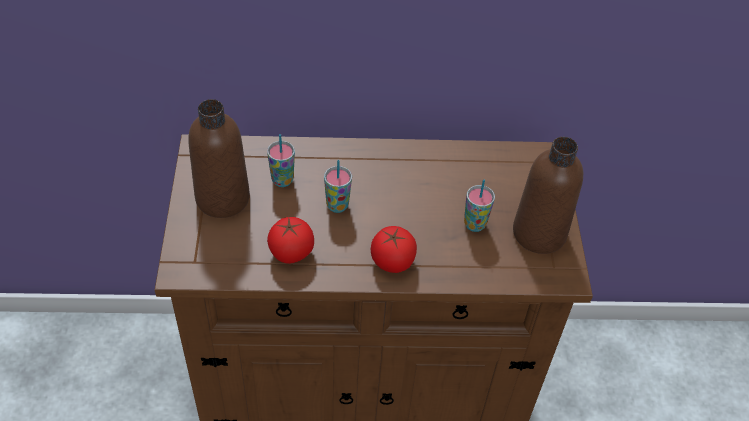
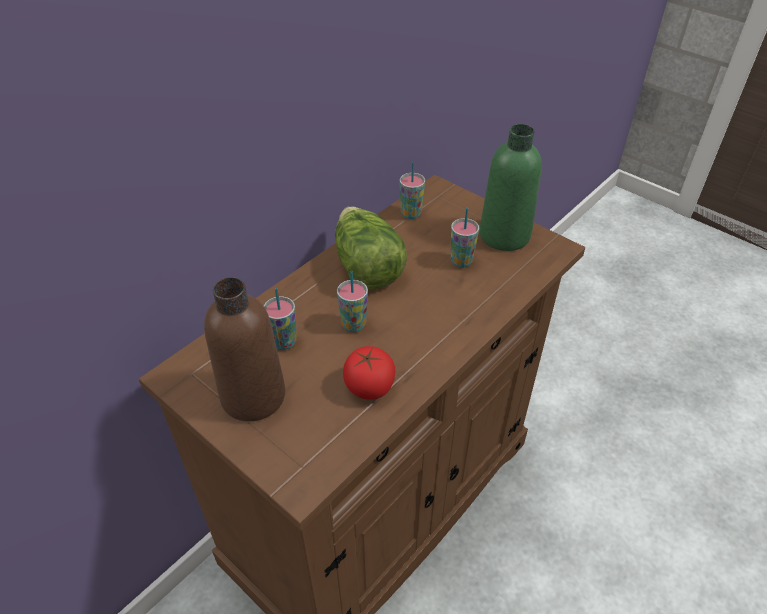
camera: 45 degrees left, 5 degrees down
(392, 261) = (448, 329): tomato -> none
(403, 173) = (366, 266): none -> lettuce
(493, 159) = (411, 214): none -> cup
(539, 233) = (504, 235): brown bottle -> green bottle

